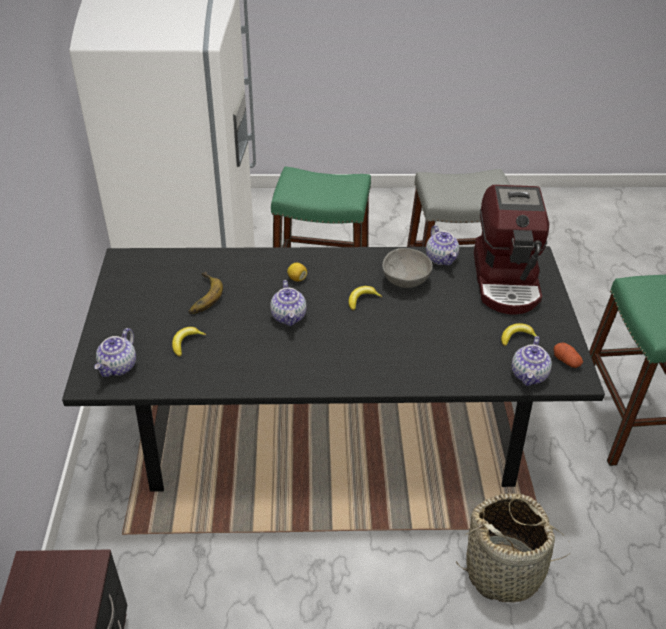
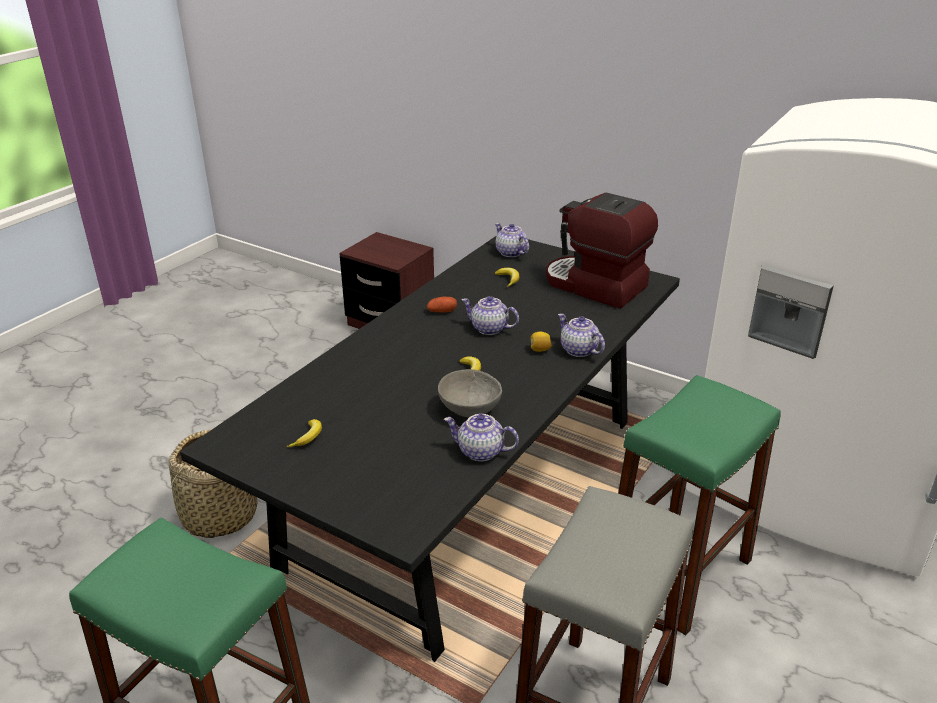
camera: 125 degrees right, 10 degrees down
(200, 296) = (562, 299): banana -> none
(507, 280) = (391, 481): coffee machine -> coffee machine (594, 286)
(529, 375) = (260, 418): teapot -> teapot (578, 350)
(566, 361) = (241, 451): potato -> potato (442, 311)

